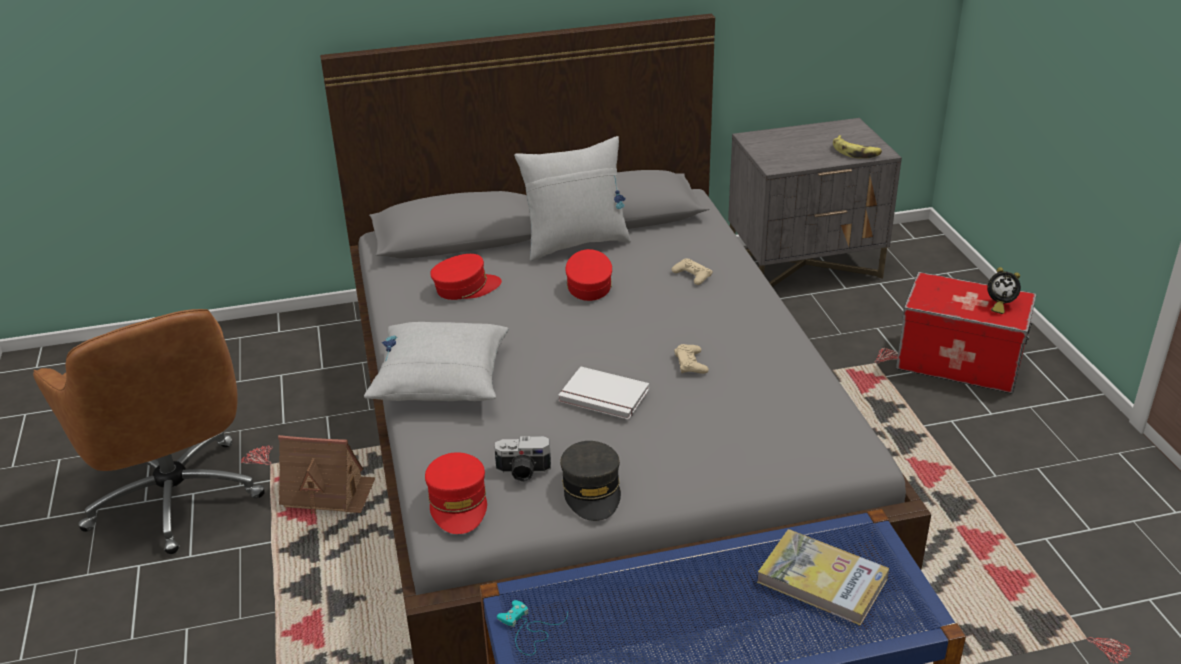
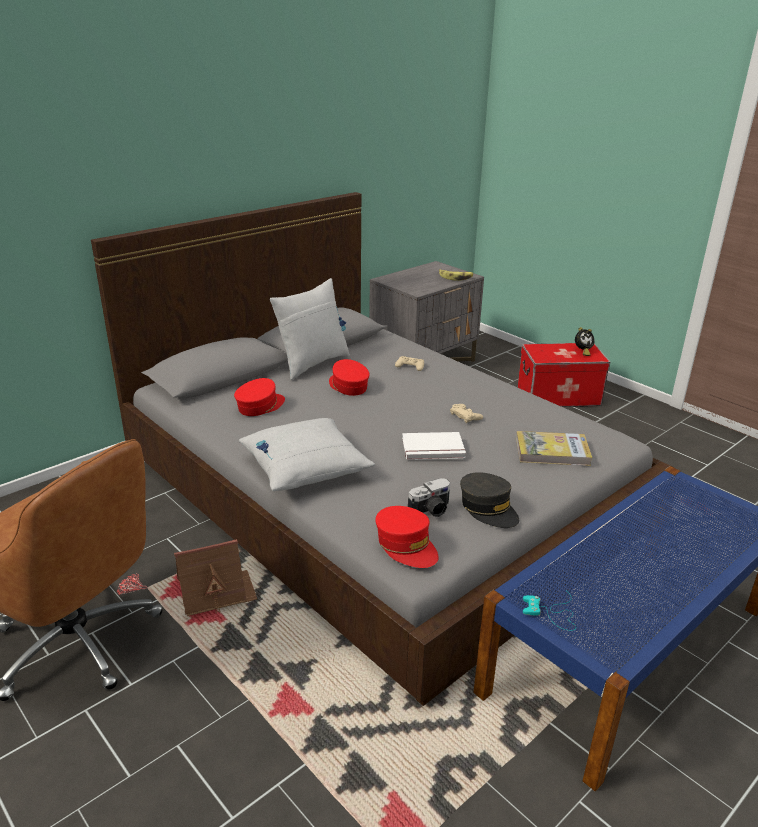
camera: 30 degrees left, 5 degrees down
(822, 580) = (688, 516): book -> book (552, 451)

